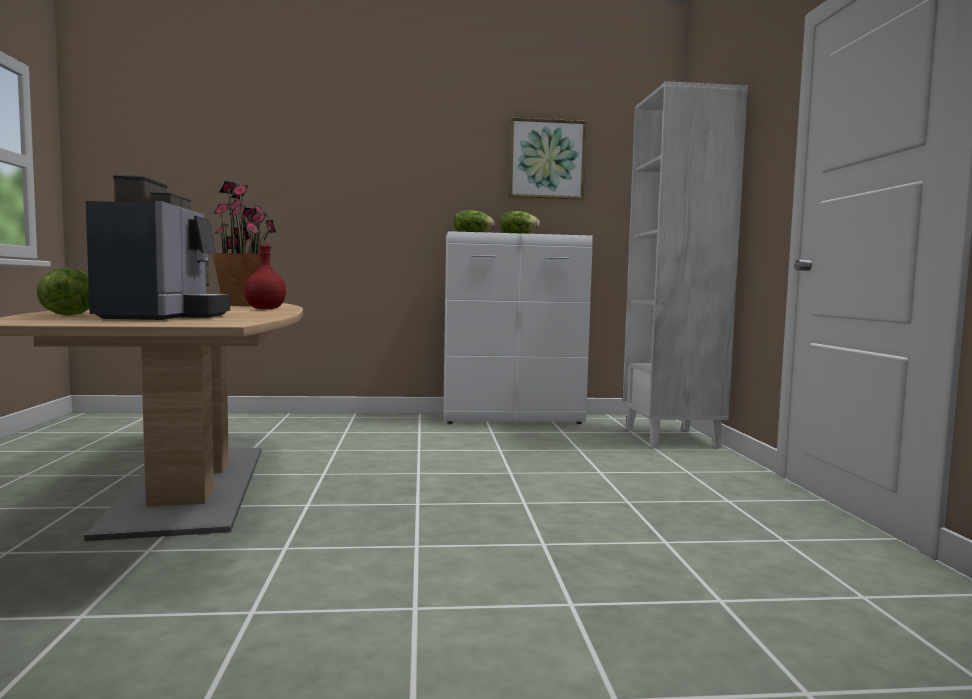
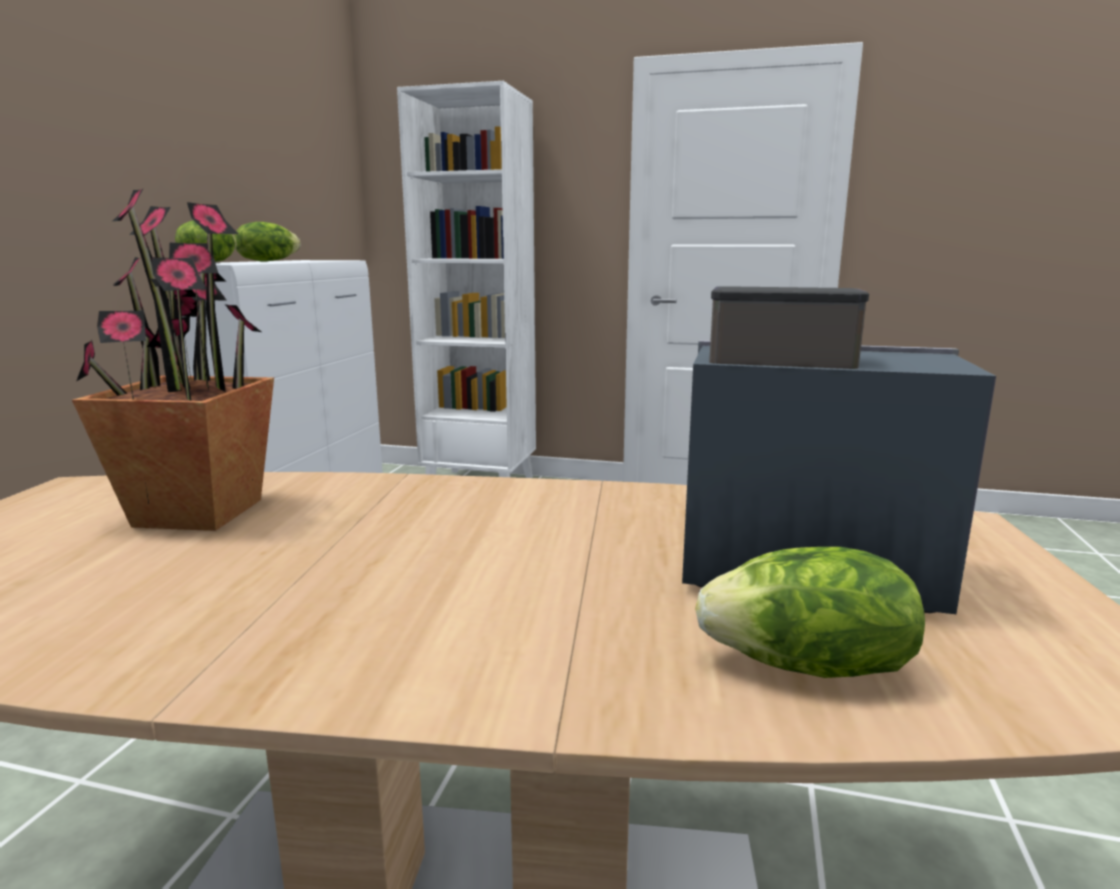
camera: 70 degrees left, 10 degrees up
(265, 309) = (439, 496): red bottle -> none
(546, 159) = (251, 134): picture -> none

